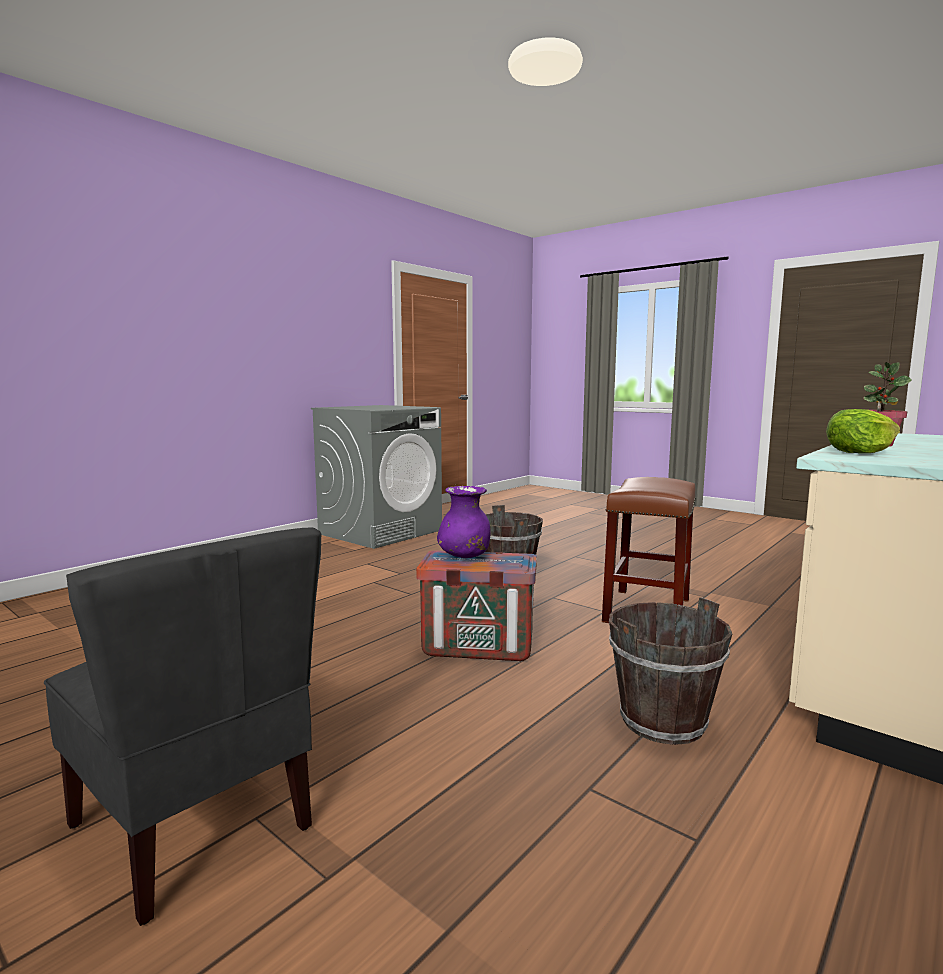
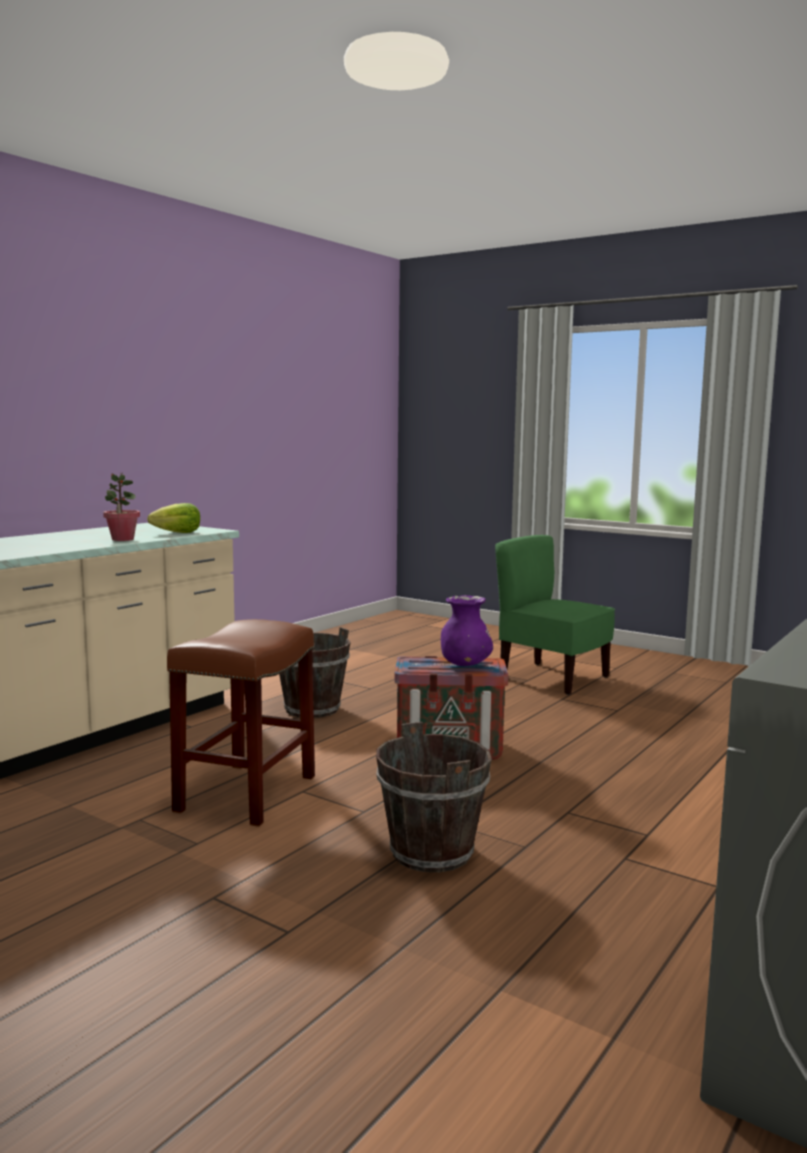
camera: 175 degrees right, 0 degrees up
(195, 825) = (552, 678): grey chair -> green chair

